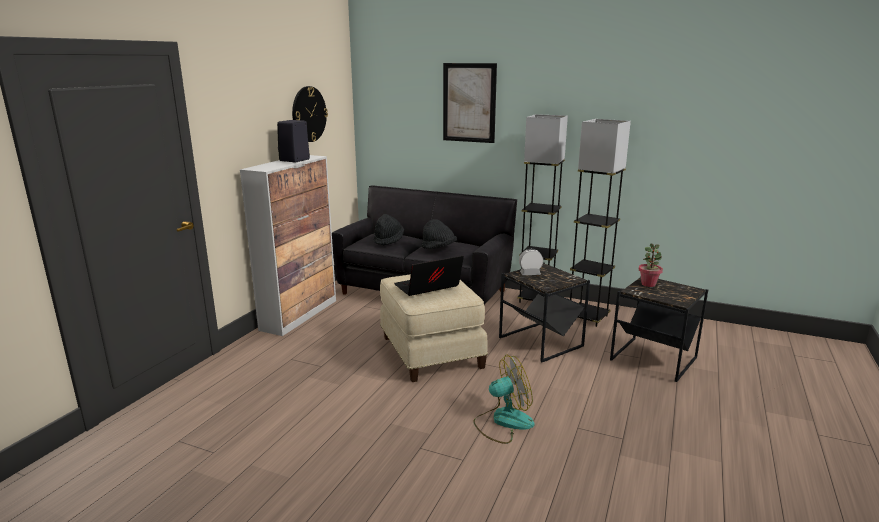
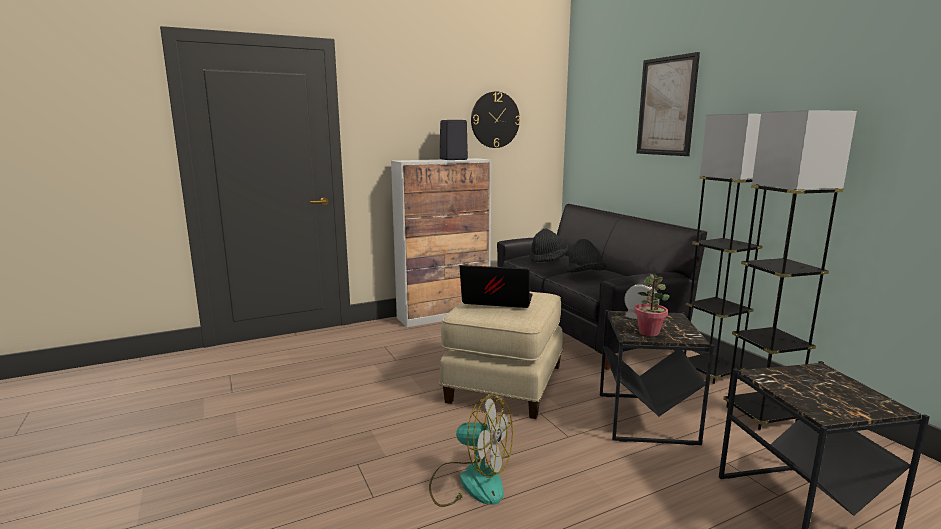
camera: 40 degrees right, 5 degrees down
(648, 284) = (808, 375): potted plant -> potted plant (649, 332)

